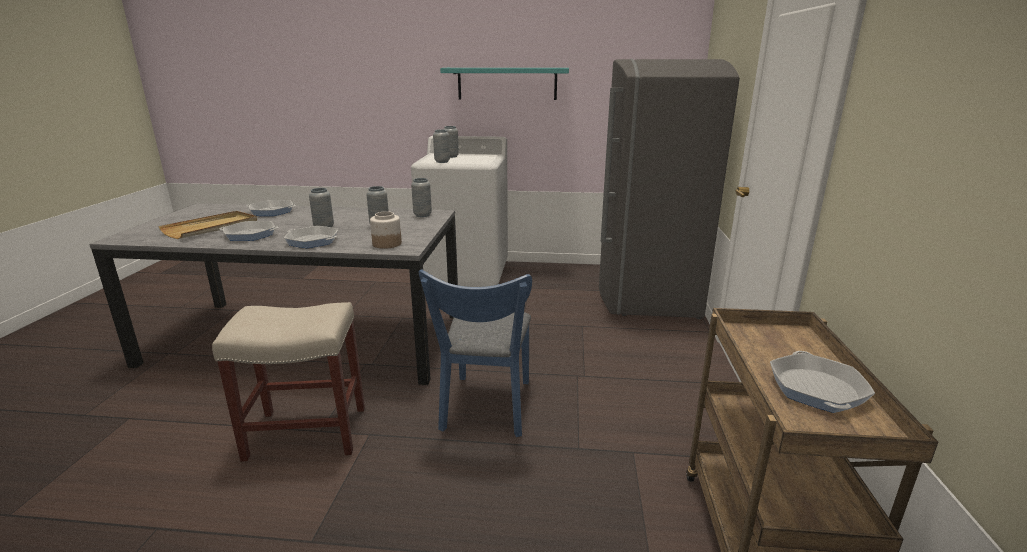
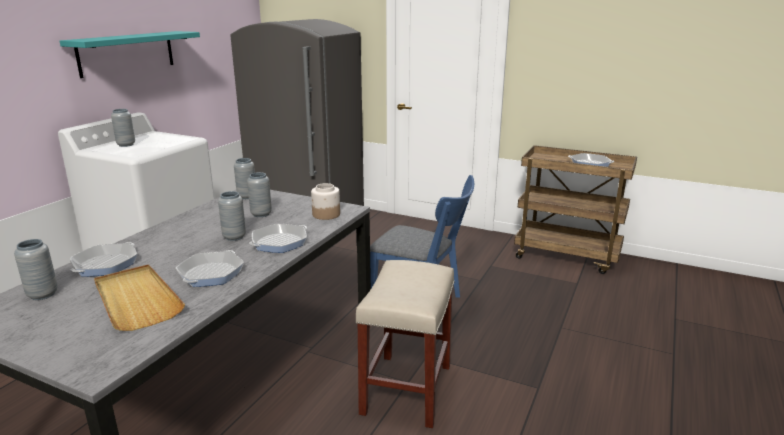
camera: 70 degrees left, 0 degrees up
(442, 162) = (150, 150): grey vase -> grey vase (43, 294)

